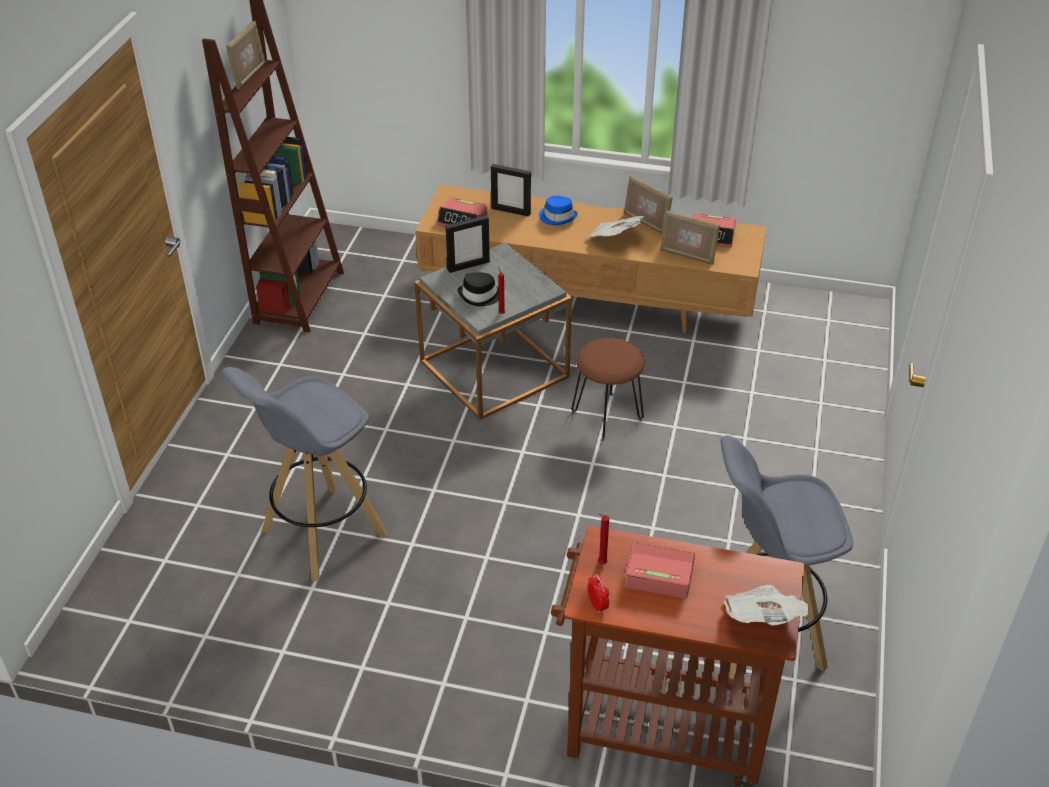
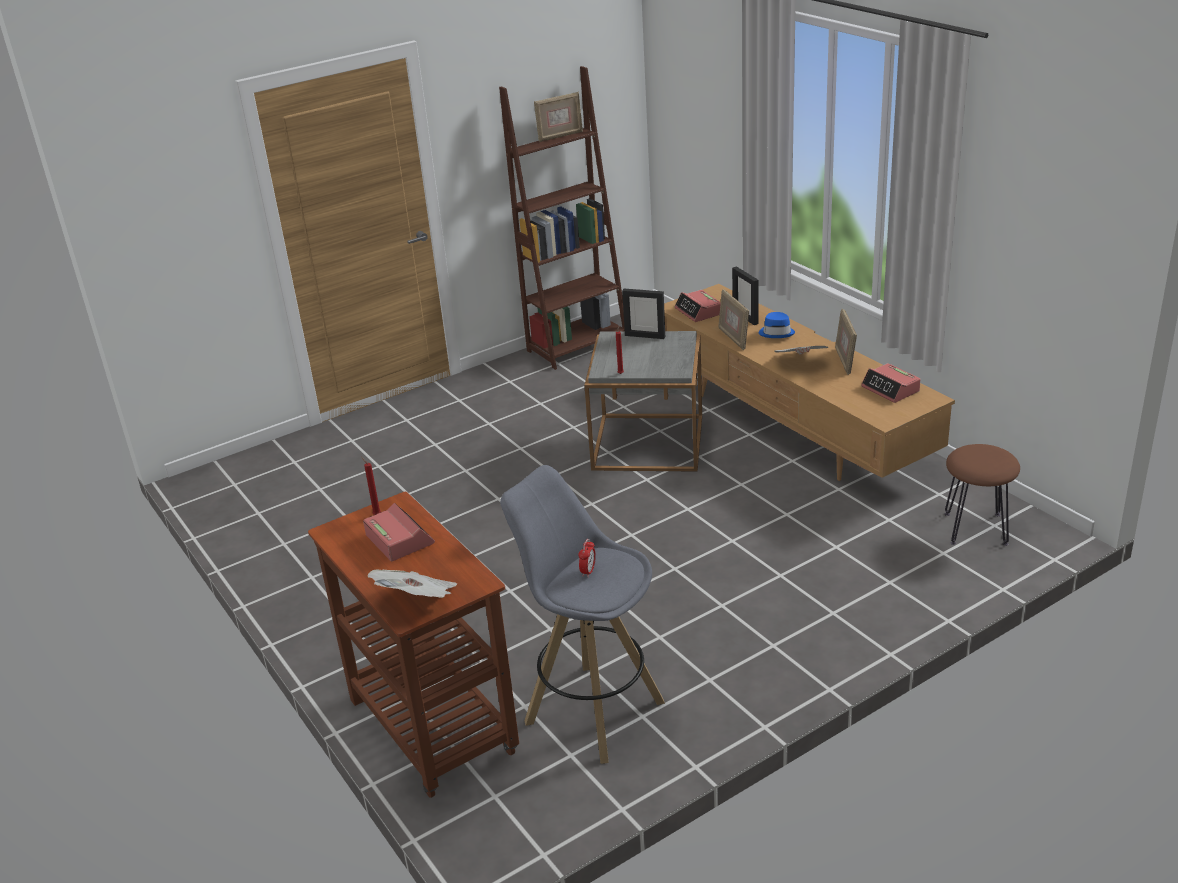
camera: 45 degrees right, 10 degrees down
(320, 534) = (395, 490): grey stool -> none
(480, 296) = (623, 357): black hat -> none
(597, 605) = (334, 535): alarm clock -> alarm clock (588, 571)
(607, 416) = (688, 509): brown stool -> brown stool (975, 529)
(687, 256) = (844, 395): picture frame -> picture frame (733, 338)

